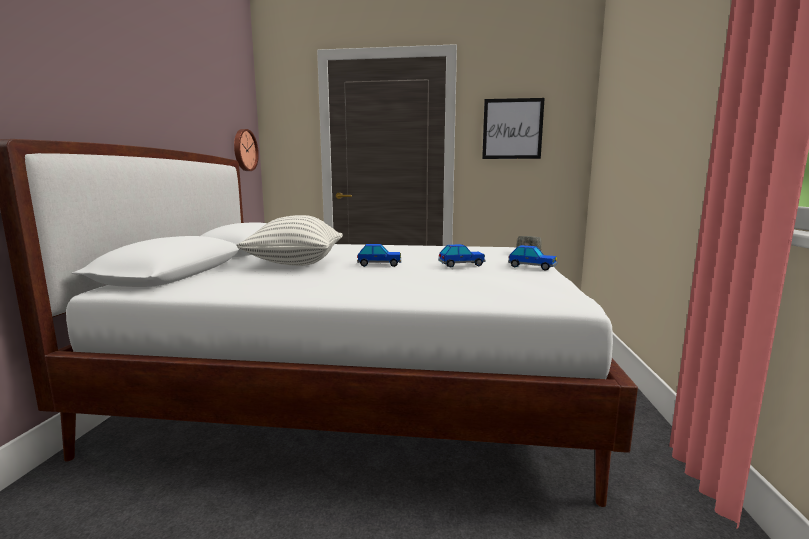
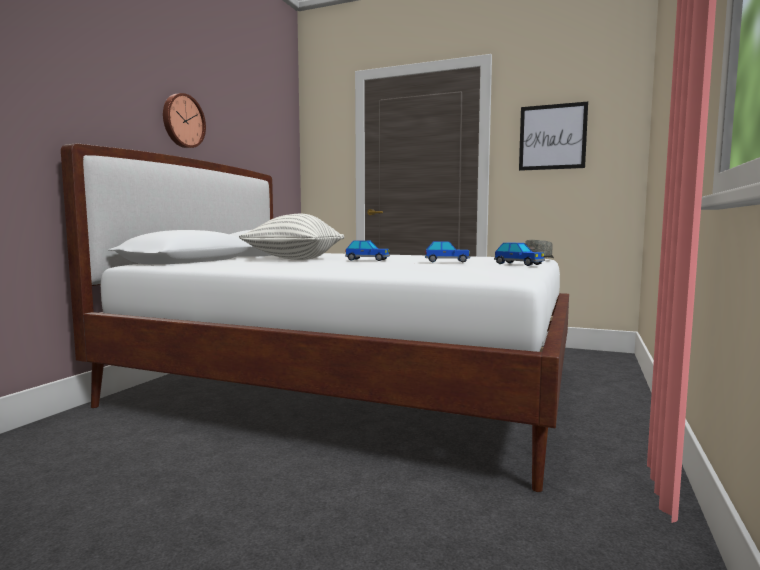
camera: 15 degrees right, 5 degrees down
(244, 150) = (282, 168): wall clock -> wall clock (182, 121)

